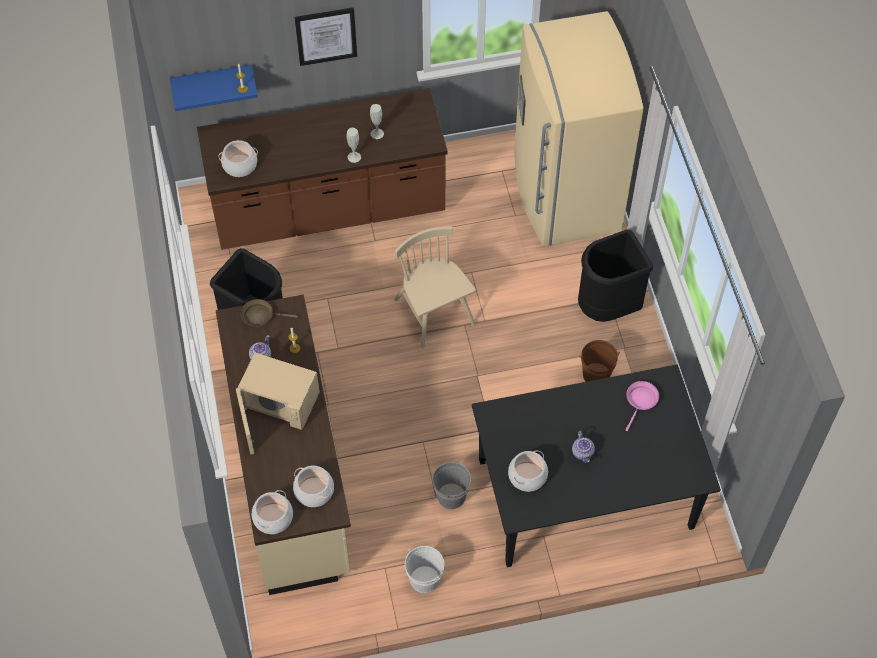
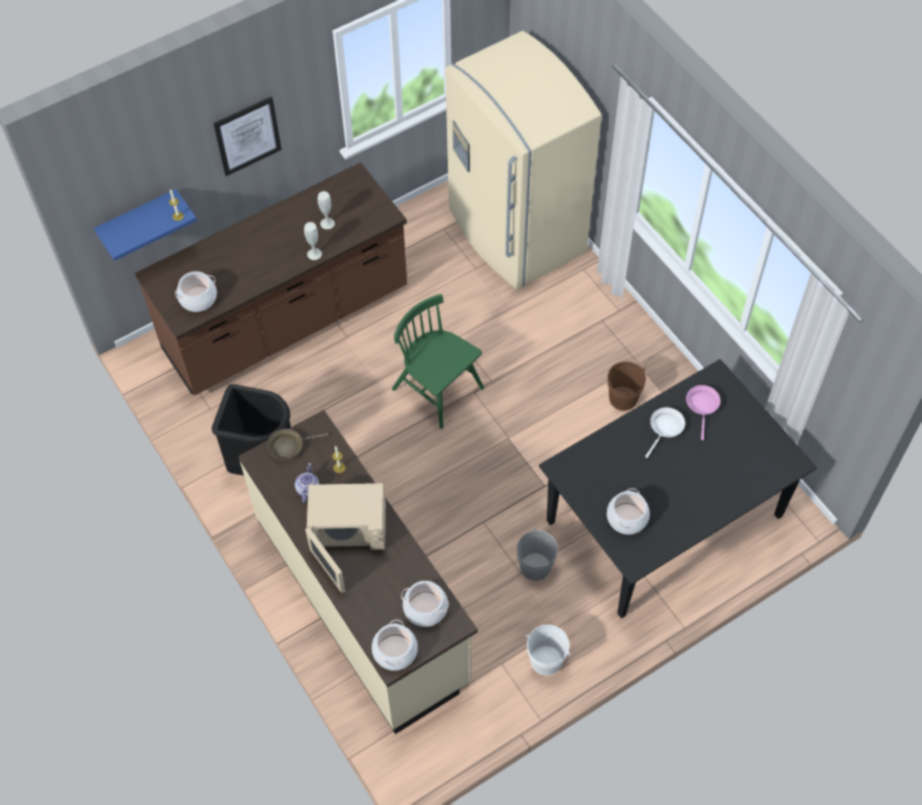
camera: 20 degrees left, 0 degrees up
(434, 312) = (438, 389): beige chair -> green chair
(583, 453) = (670, 476): teapot -> none
(598, 410) = (665, 428): none -> white frying pan
(608, 307) = (605, 329): black trash can -> none

